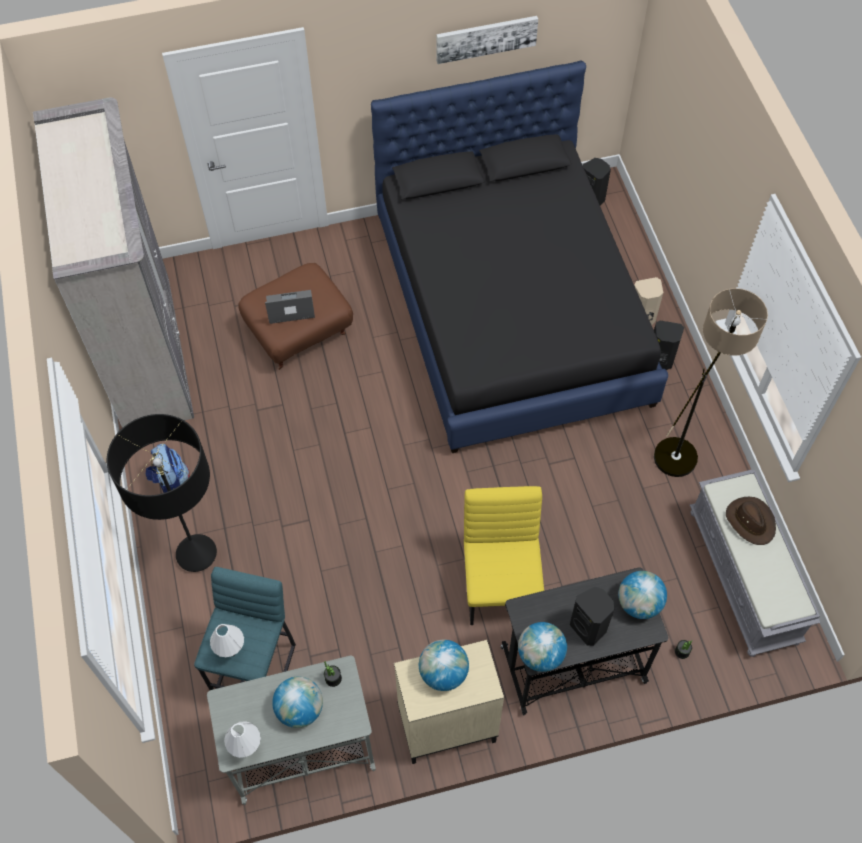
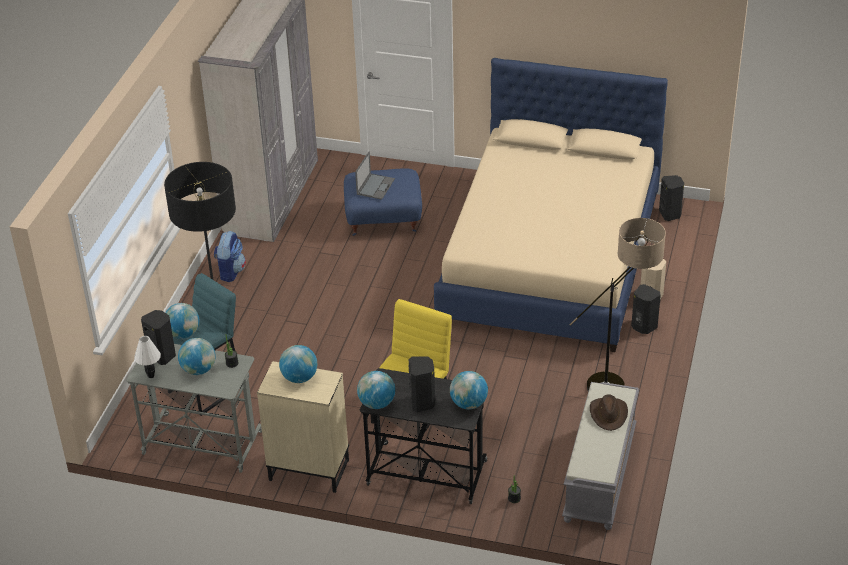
camera: 30 degrees right, 20 degrees down
(232, 652) = (183, 334): white table lamp -> globe
(240, 708) = (163, 355): none -> black speaker
(289, 307) = (375, 186): laptop -> laptop turned 90 degrees clockwise
(299, 334) = (383, 221): brown ottoman -> blue ottoman
(486, 38) = (590, 35): picture -> none
(511, 309) = (551, 258): black bed -> beige bed

